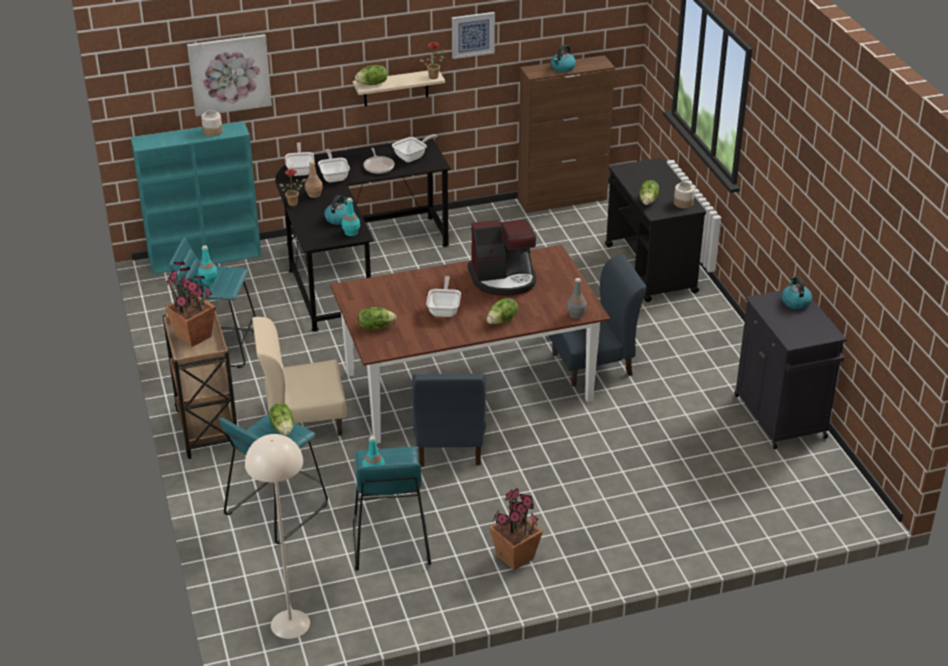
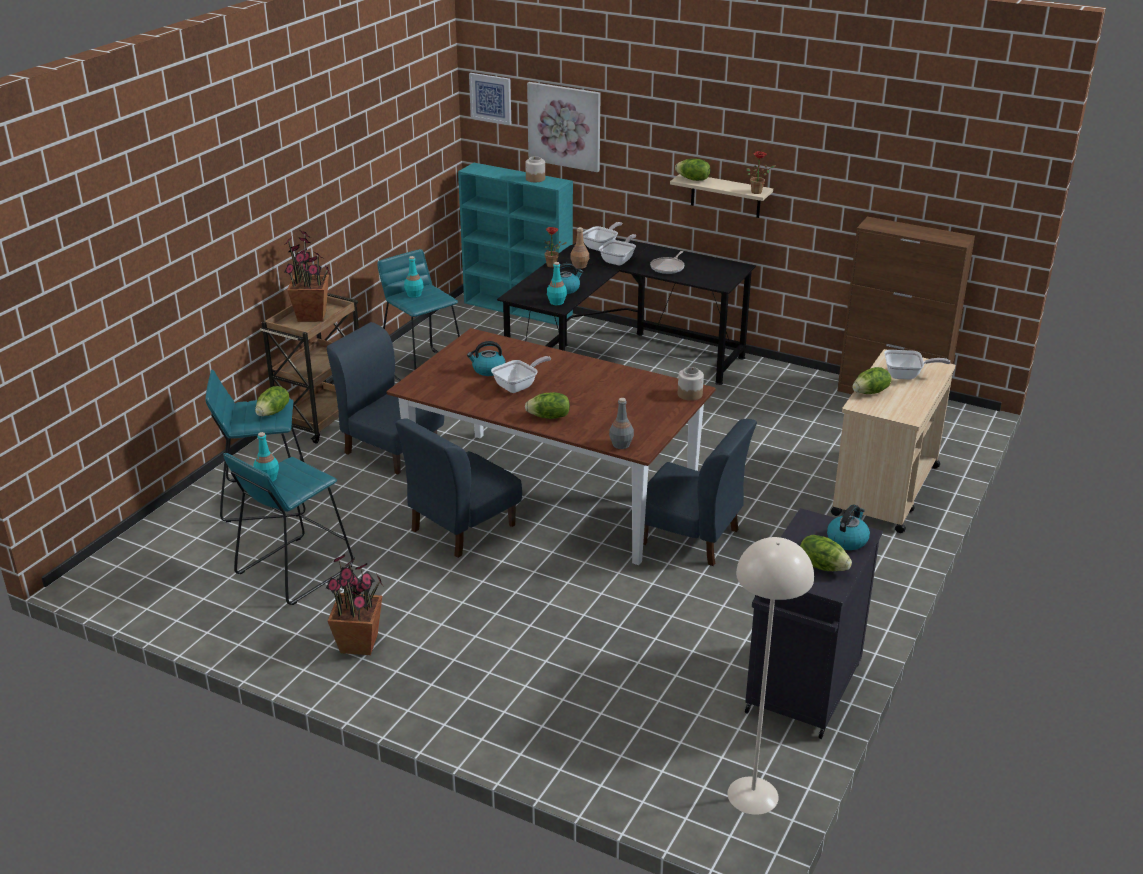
camera: 45 degrees right, 5 degrees down
(290, 623) = (135, 579): beige floor lamp -> beige floor lamp (753, 795)
(304, 420) = (391, 449): beige chair -> blue chair
(375, 327) = (443, 371): lettuce -> lettuce (822, 566)
(413, 157) = (710, 272): frying pan -> frying pan (906, 375)
(472, 34) = (816, 159): picture -> picture (491, 98)
(503, 279) = (611, 388): coffee machine -> none
(562, 68) = (908, 230): kettle -> kettle (488, 370)
(650, 269) = (885, 490): black cart -> beige cart
(683, 203) = (905, 409): jar -> jar (690, 394)

